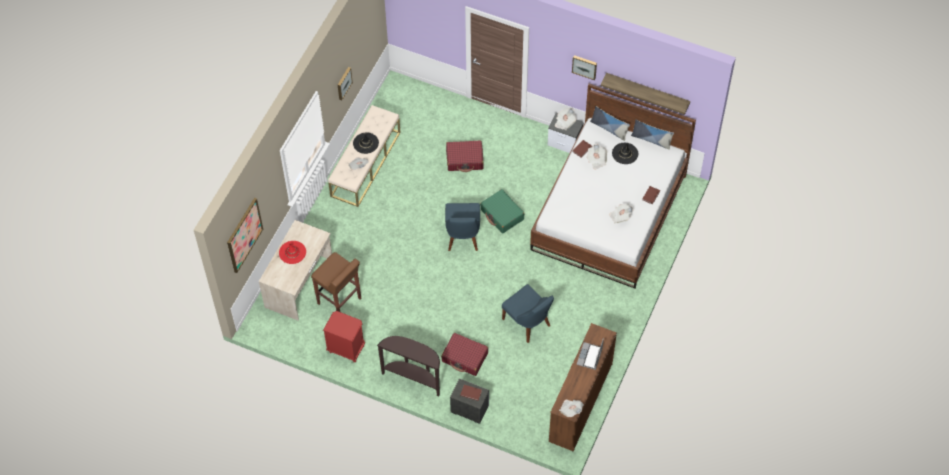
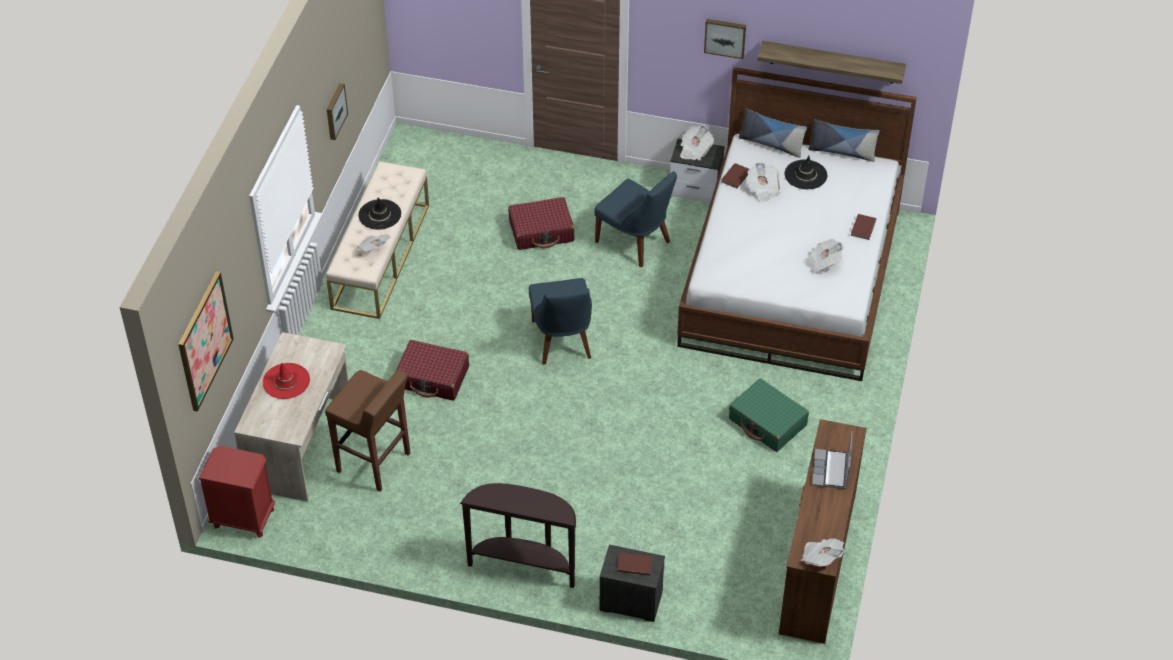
camera: 10 degrees left, 10 degrees down
(346, 349) = (398, 535): red nightstand -> red nightstand (243, 518)
(465, 357) = (605, 521): red suitcase -> red suitcase (433, 377)
(502, 215) = (619, 302): green suitcase -> green suitcase (767, 422)
(528, 323) = (699, 455): blue chair -> blue chair (635, 243)

